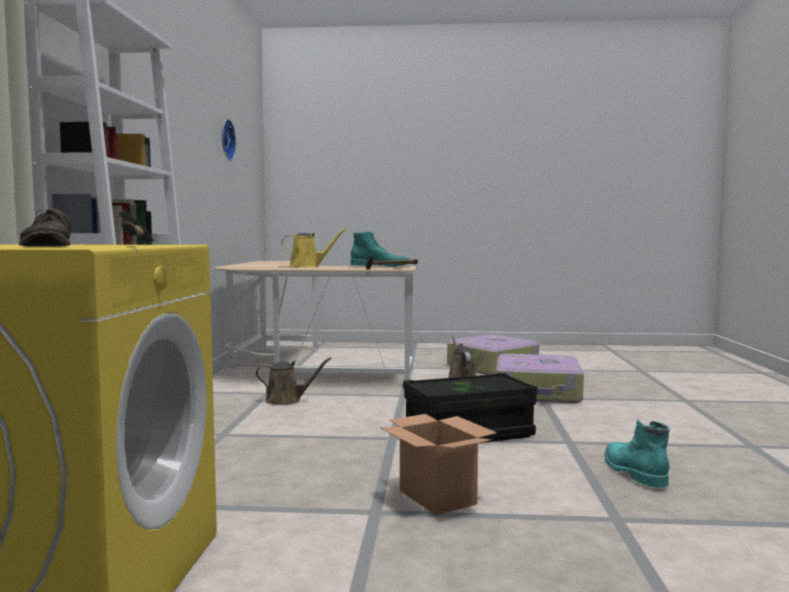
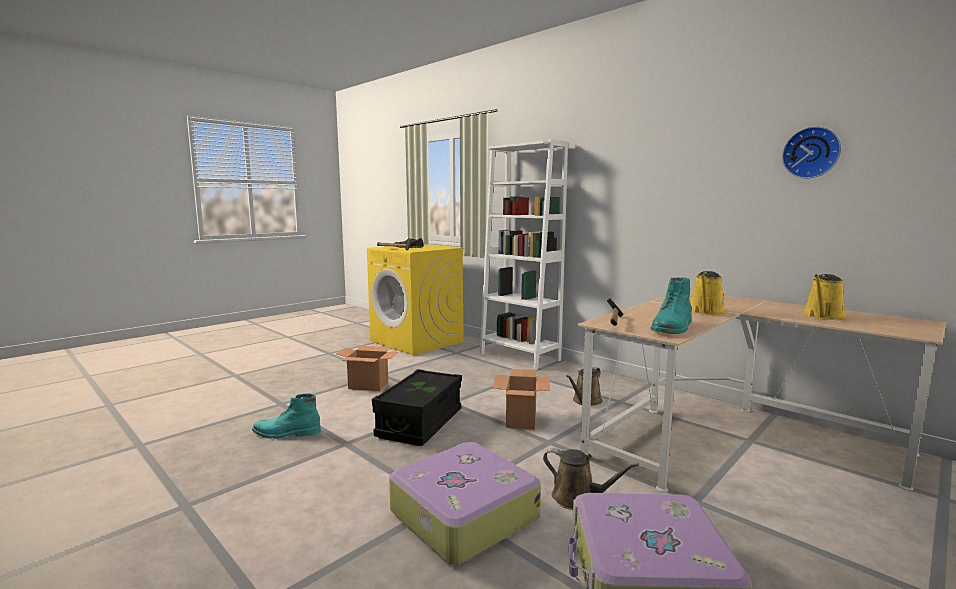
camera: 130 degrees right, 5 degrees up
(280, 263) = (823, 316): none -> yellow watering can
(378, 408) = (521, 420): none -> cardboard box
(632, 471) = (286, 433): turquoise boot -> turquoise boot turned 150 degrees clockwise

